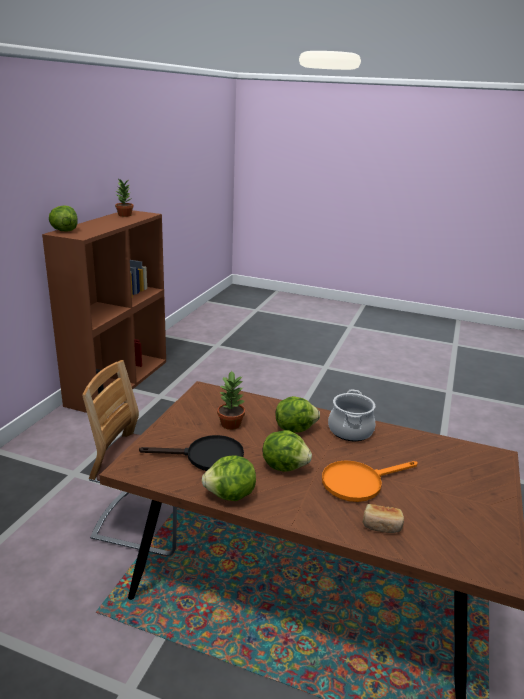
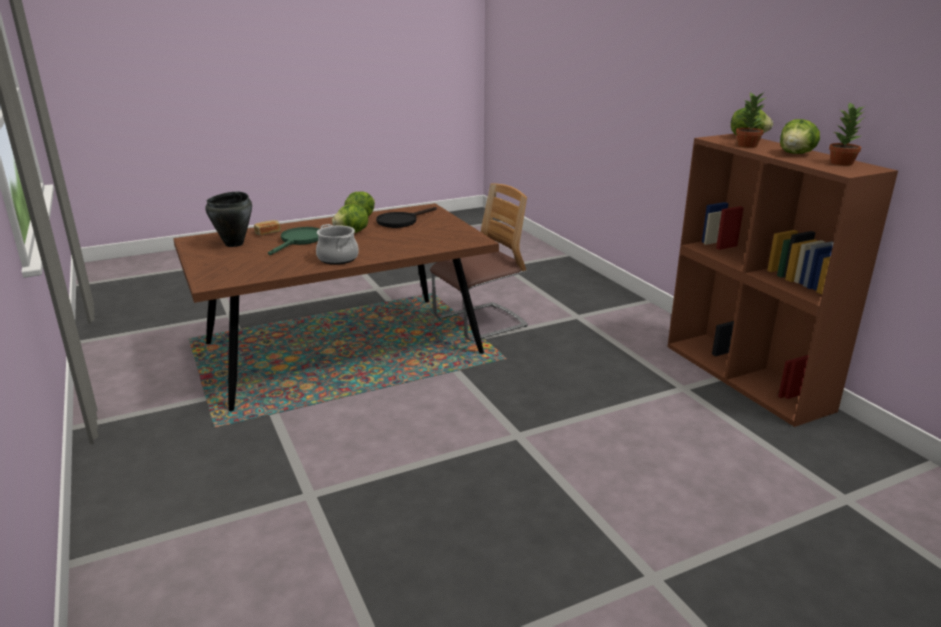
camera: 135 degrees right, 0 degrees up
(231, 424) = (419, 234): potted plant -> potted plant (747, 146)
(294, 428) = (377, 246): lettuce -> lettuce (796, 154)
(358, 482) = (299, 241): orange frying pan -> green frying pan
(441, 521) = (234, 244): none -> black cooking pot

